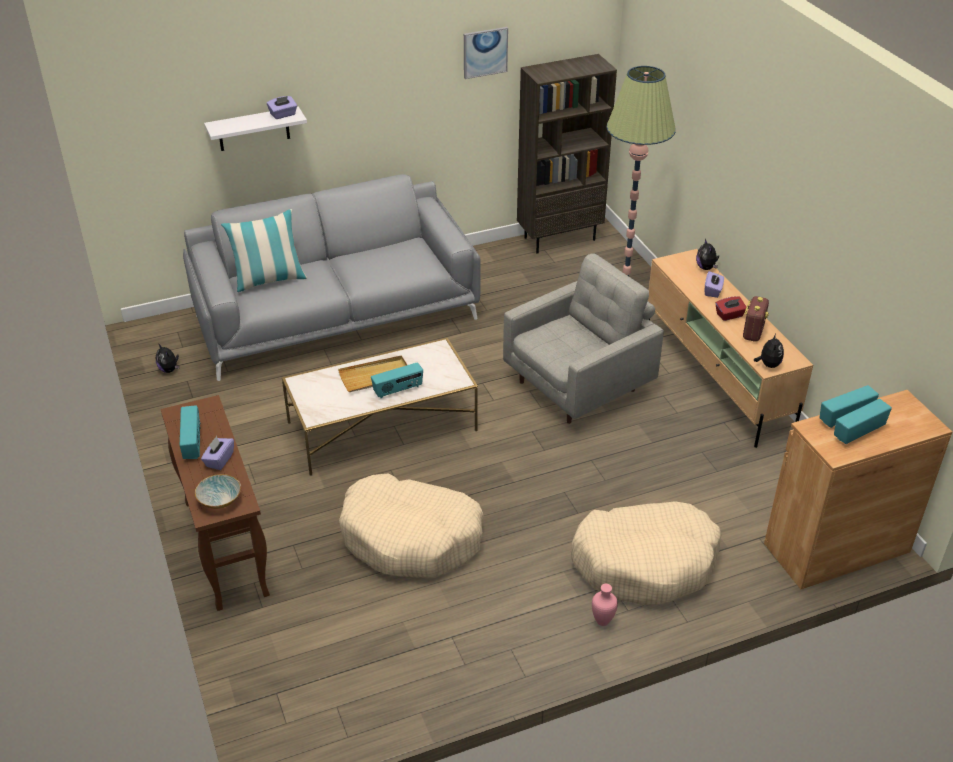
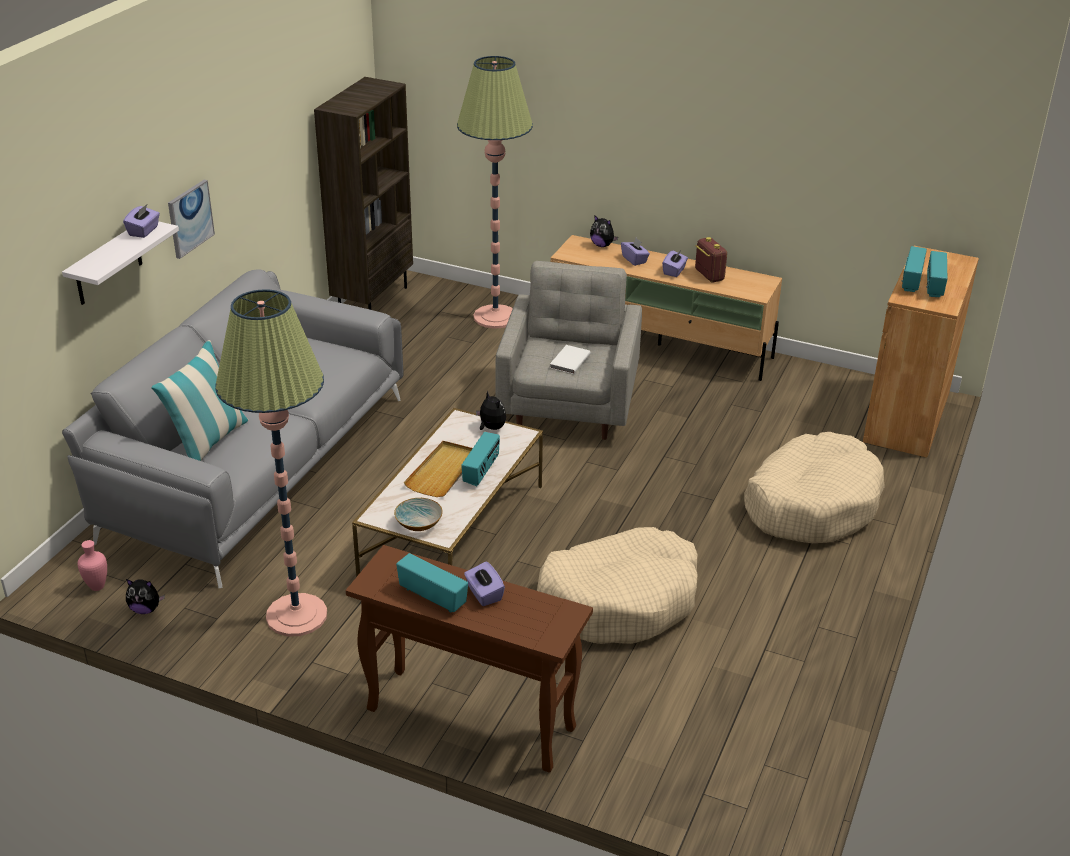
camera: 45 degrees left, 5 degrees down
(220, 500) = (544, 622): bowl -> bowl (419, 523)
(230, 422) = (296, 615): none -> floor lamp
(485, 52) = (285, 100): picture -> picture (190, 218)
(563, 345) = (568, 361): none -> white book
(601, 621) = (845, 563): pink vase -> pink vase (96, 587)
(729, 315) = (674, 271): red tissue box -> purple tissue box
(768, 364) = (754, 292): plush toy -> plush toy (491, 428)

